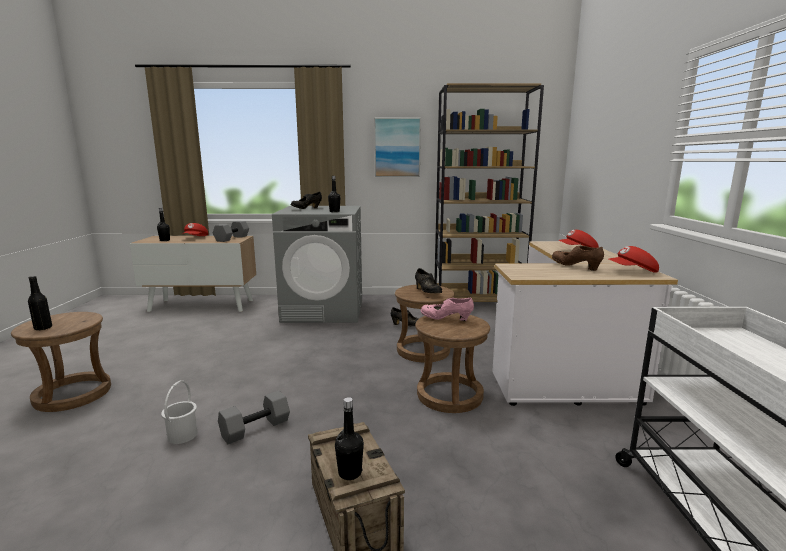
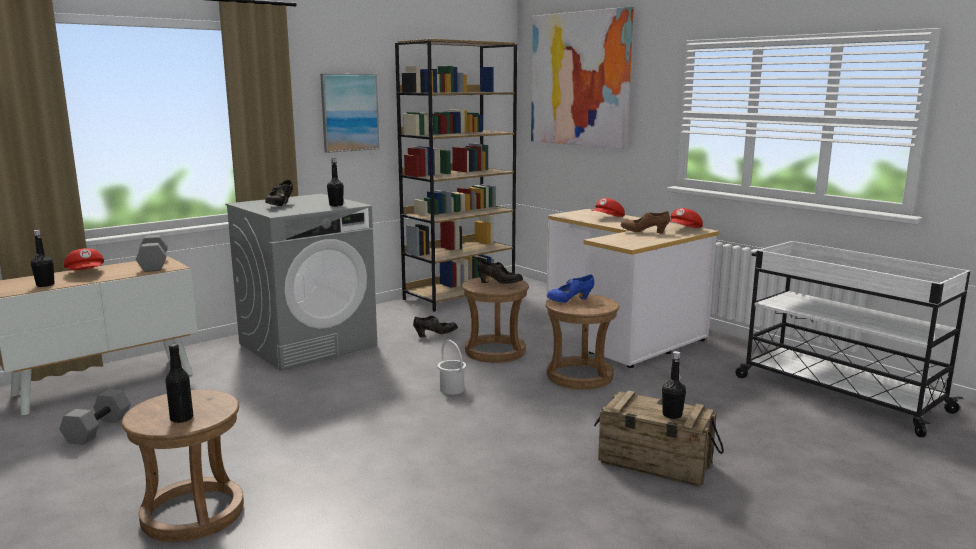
camera: 40 degrees left, 0 degrees up
(182, 435) = (423, 484): white bucket -> white bucket (451, 389)
(255, 428) = (476, 452): grey dumbbell -> grey dumbbell (97, 429)
(446, 319) = (570, 301): pink shoe -> blue shoe
(605, 114) = (579, 79): none -> picture

